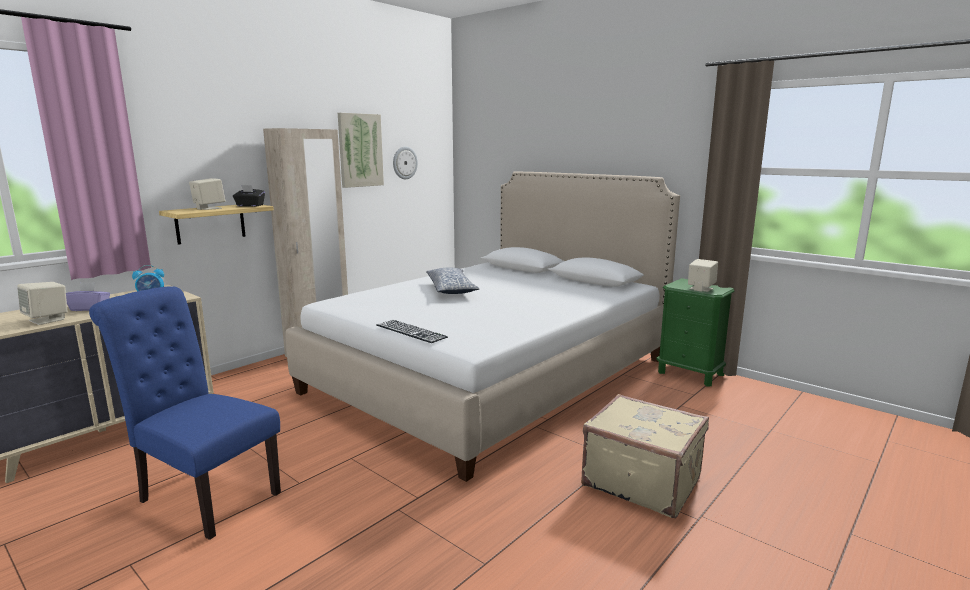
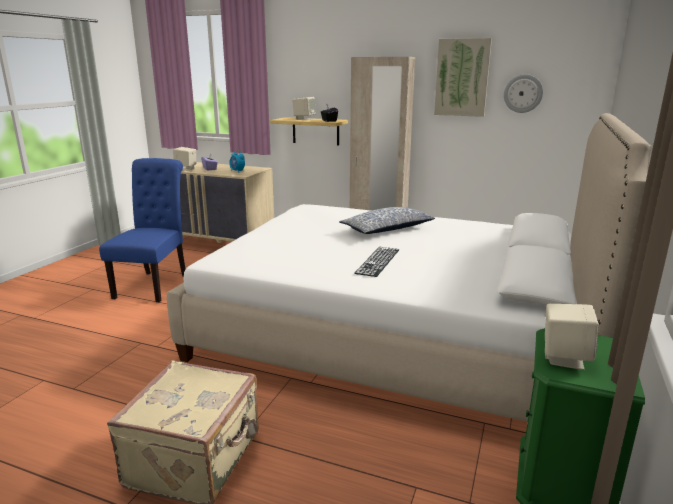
camera: 70 degrees right, 5 degrees up
(411, 331) = (245, 237): keyboard -> keyboard (378, 261)

